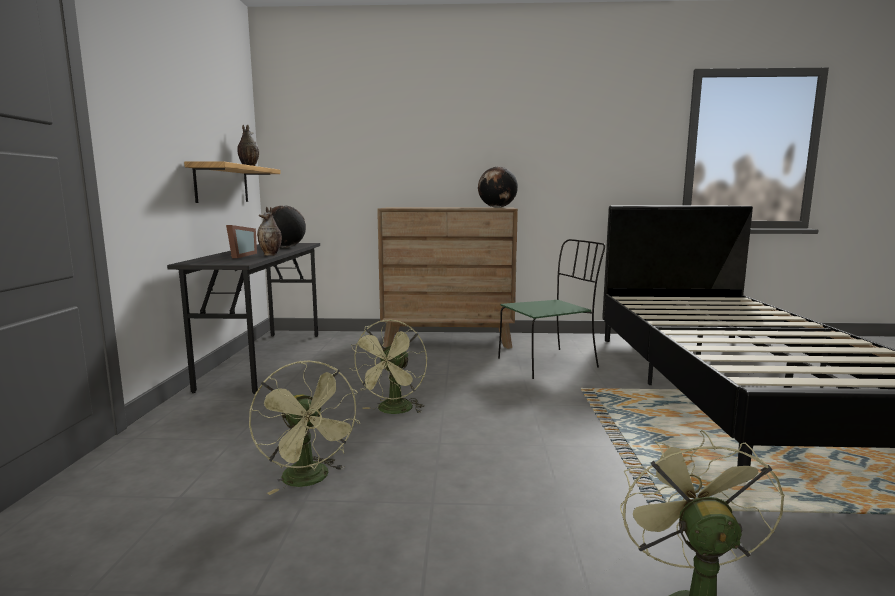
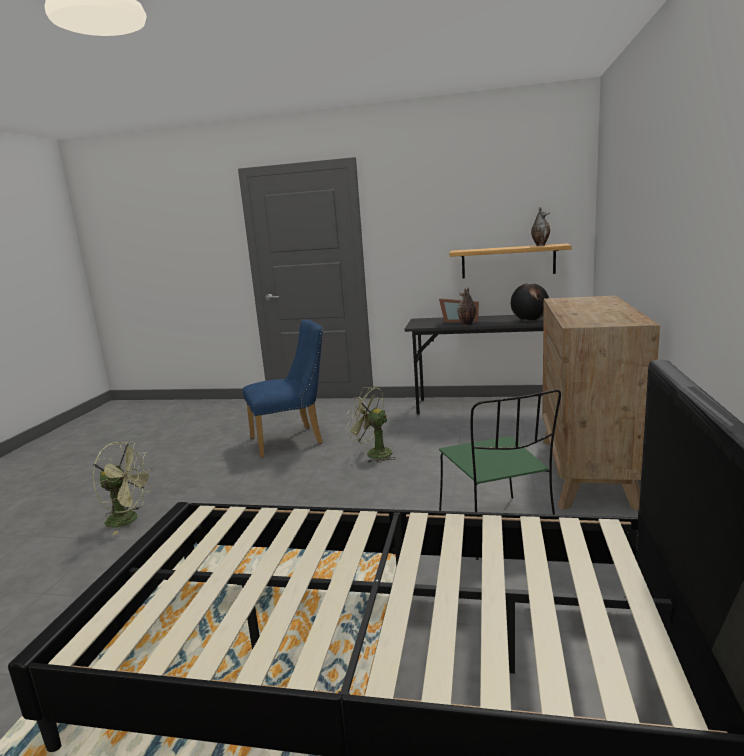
camera: 100 degrees right, 5 degrees up
(310, 480) = (292, 440): green fan -> blue chair
(497, 207) = (604, 321): globe -> none

